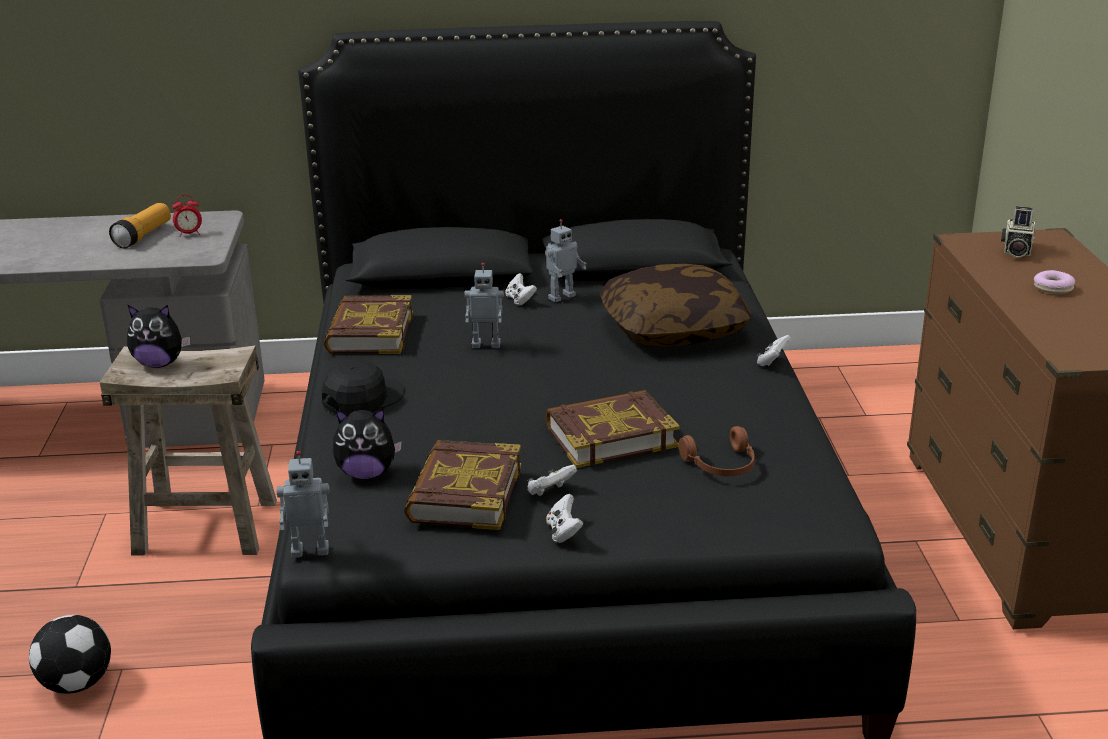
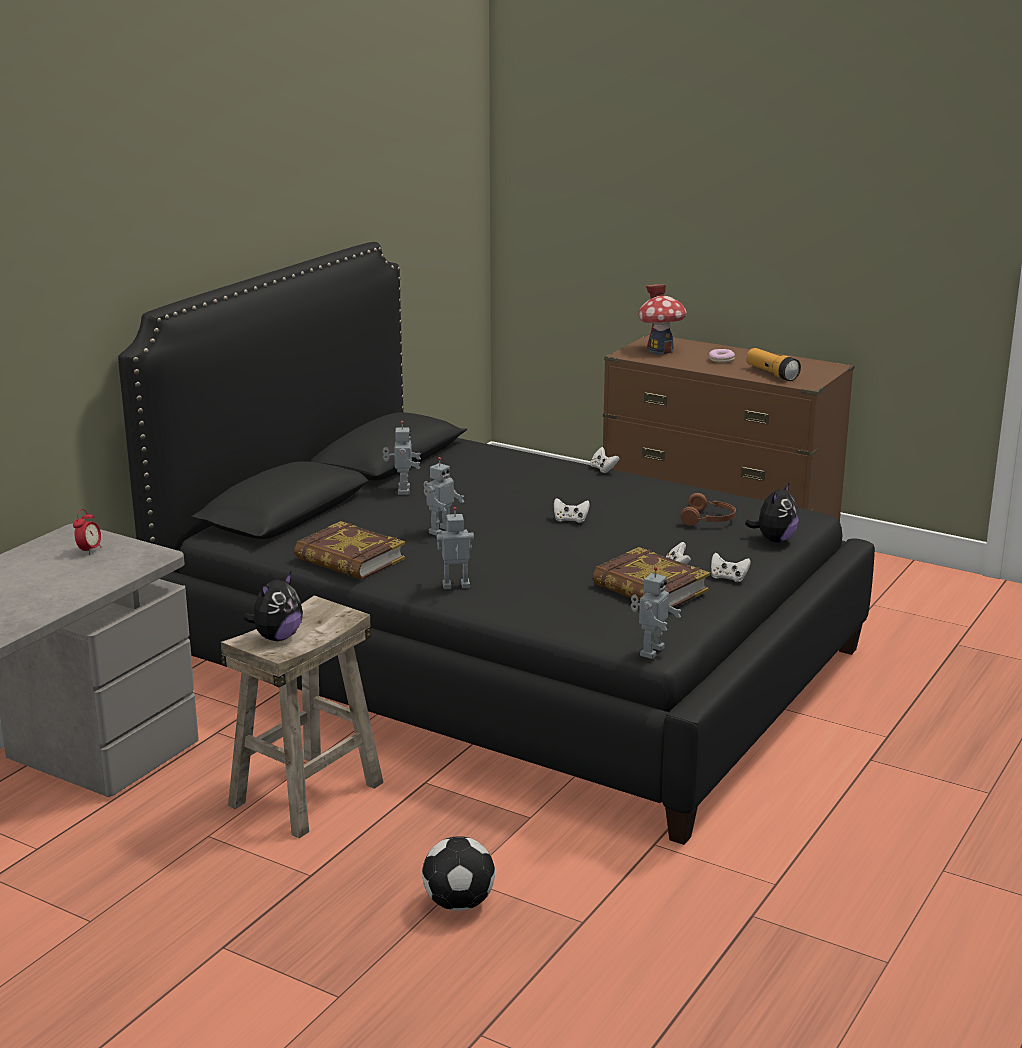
camera: 55 degrees left, 5 degrees down
(143, 236) = (53, 568): flashlight -> flashlight (771, 374)
(362, 397) = (456, 586): black cap -> toy robot
(367, 473) = (574, 611): plush toy -> plush toy (774, 540)
(520, 300) = (384, 502): white game controller -> white game controller (570, 520)
(610, 436) = (631, 534): book -> none
(674, 328) = (512, 477): pillow -> none
(1015, 251) = (661, 350): camera -> toy house

